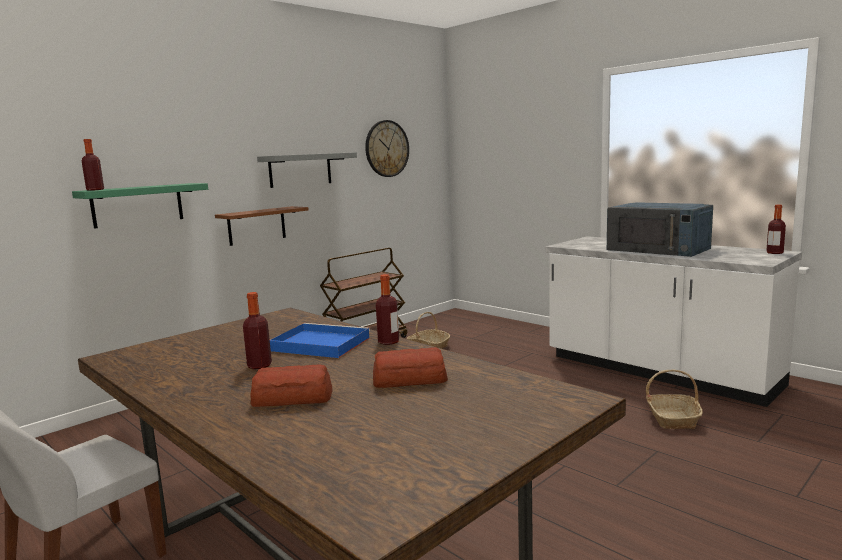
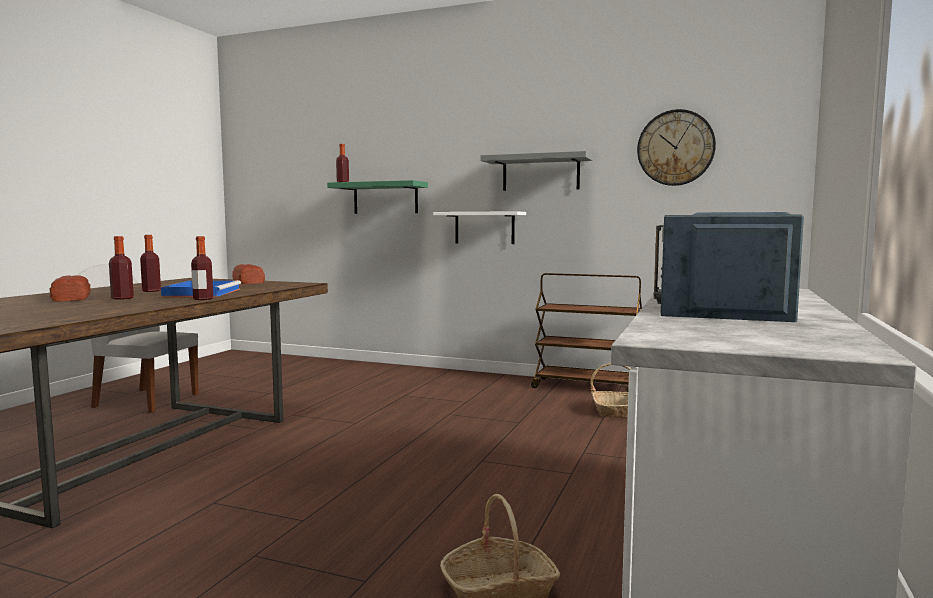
camera: 65 degrees right, 5 degrees down
(256, 225) = (484, 228): brown shelf -> white shelf
(408, 379) = (92, 306): bread -> bread (248, 282)
(774, 253) = (824, 347): bottle -> bottle (122, 298)

